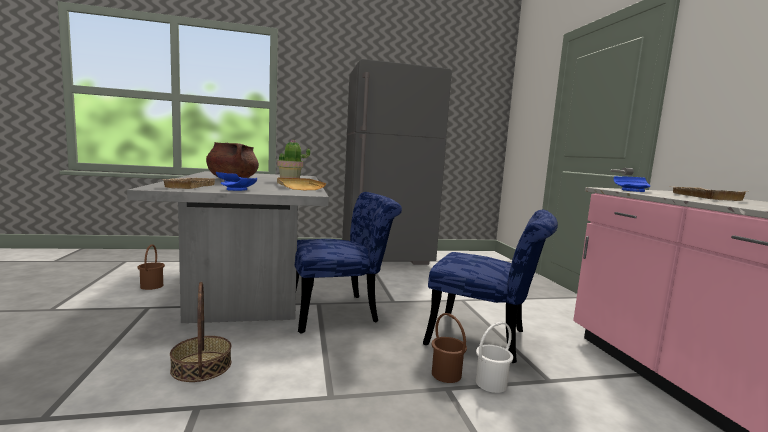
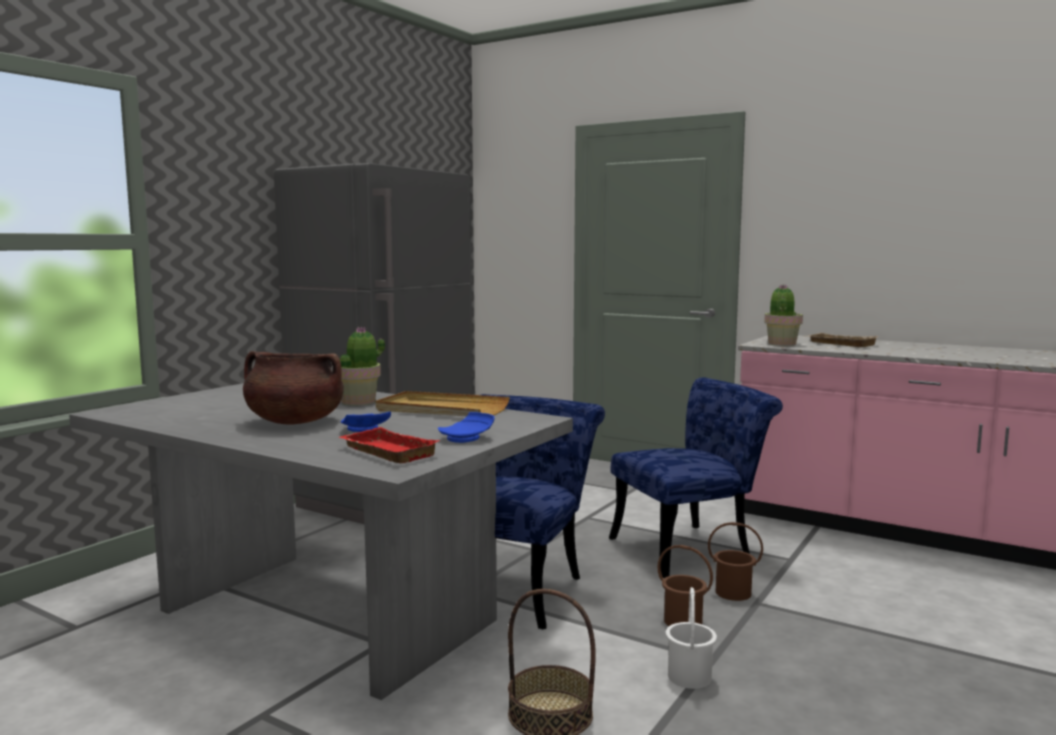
camera: 45 degrees left, 0 degrees up
(152, 286) = (153, 692): brown bucket -> brown bucket (683, 621)
(189, 186) = (385, 452): beige tray -> red tray
(491, 383) = (770, 582): white bucket -> white bucket (690, 676)
(632, 190) = (781, 344): blue plate -> potted plant

